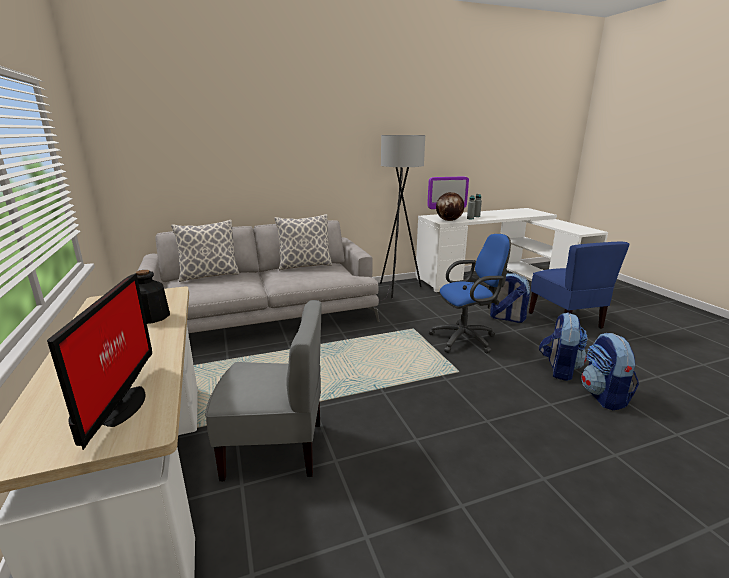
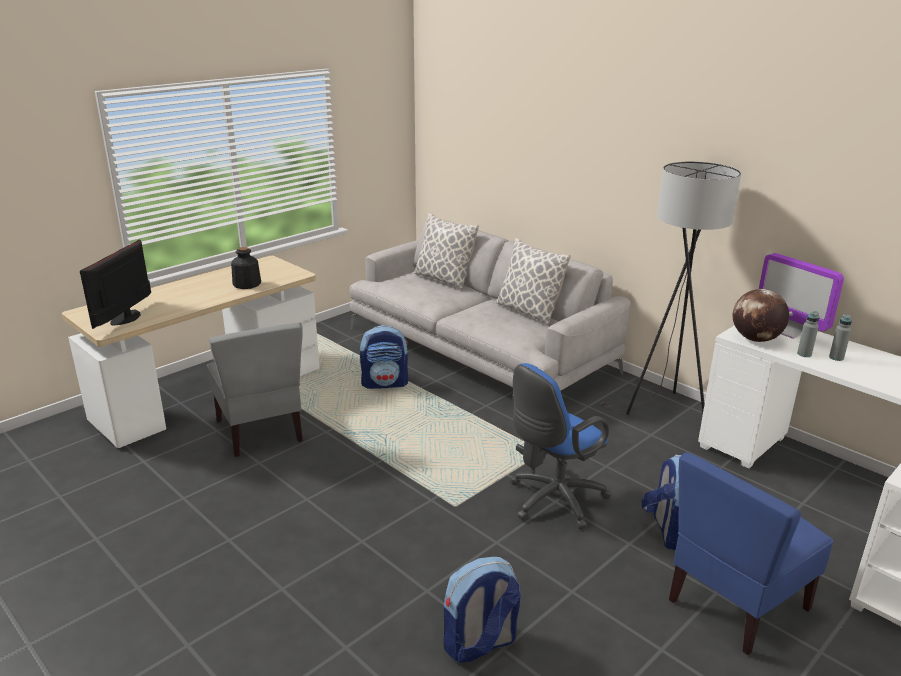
camera: 65 degrees right, 5 degrees up
(119, 407) = (127, 317): monitor -> monitor turned 135 degrees clockwise
(466, 339) = (552, 501): blue office chair -> blue office chair turned 90 degrees clockwise
(559, 369) = (530, 597): backpack -> backpack (385, 383)

